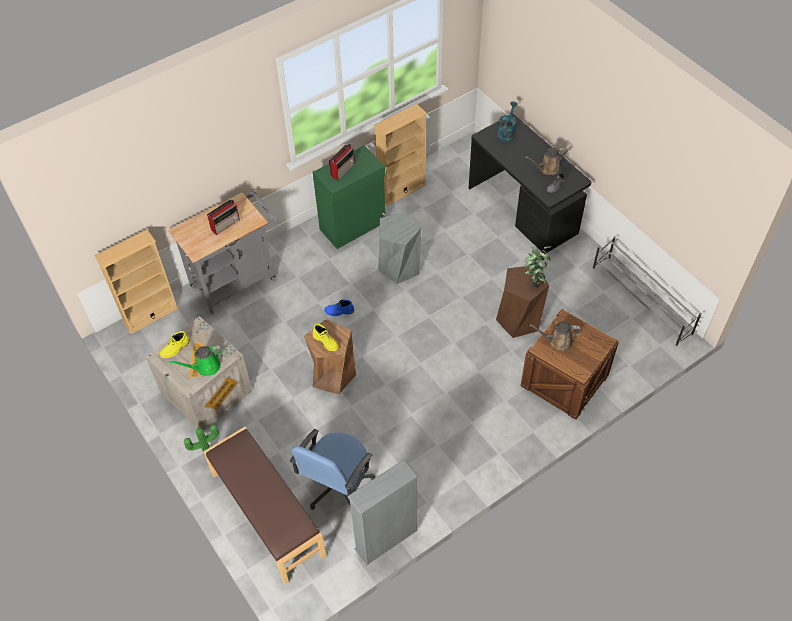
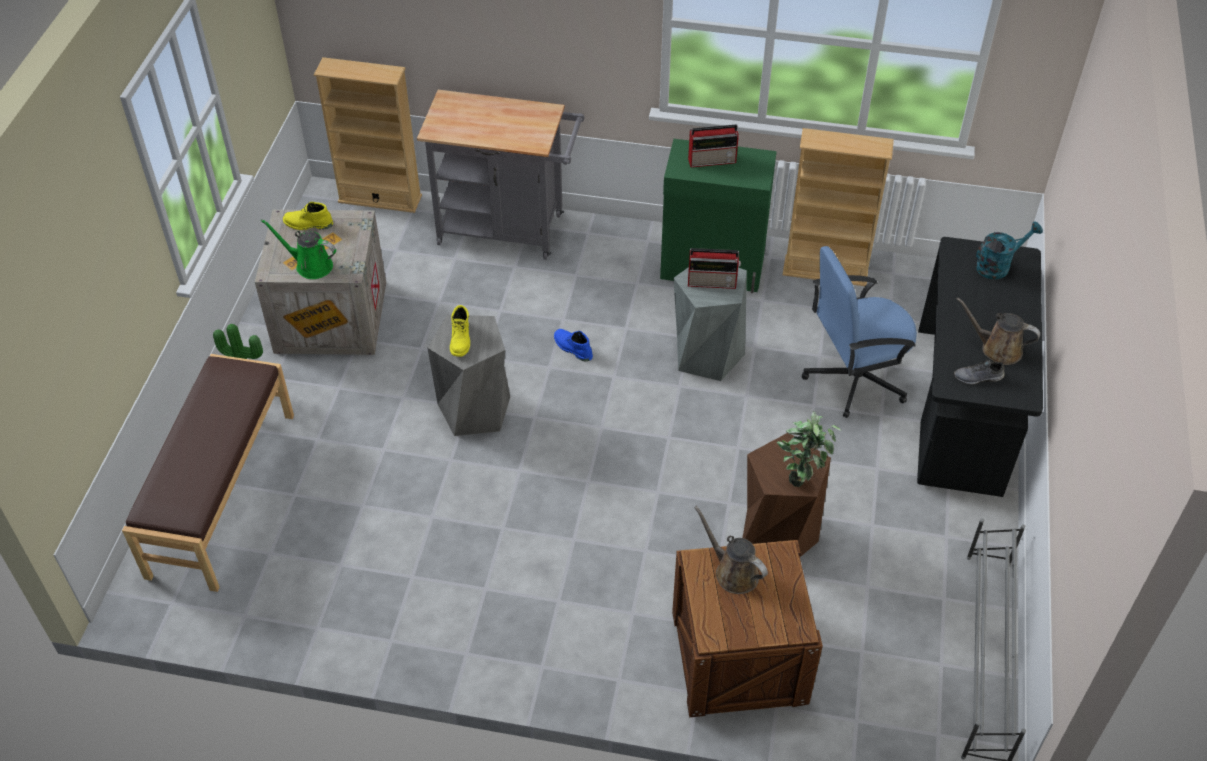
camera: 45 degrees right, 5 degrees down
(226, 224) = (501, 125): radio -> radio (713, 282)
(332, 375) = (475, 409): brown stool -> grey stool
(337, 485) = (325, 529): blue office chair -> blue office chair (854, 378)
(386, 540) = (295, 636): grey bookcase -> none

